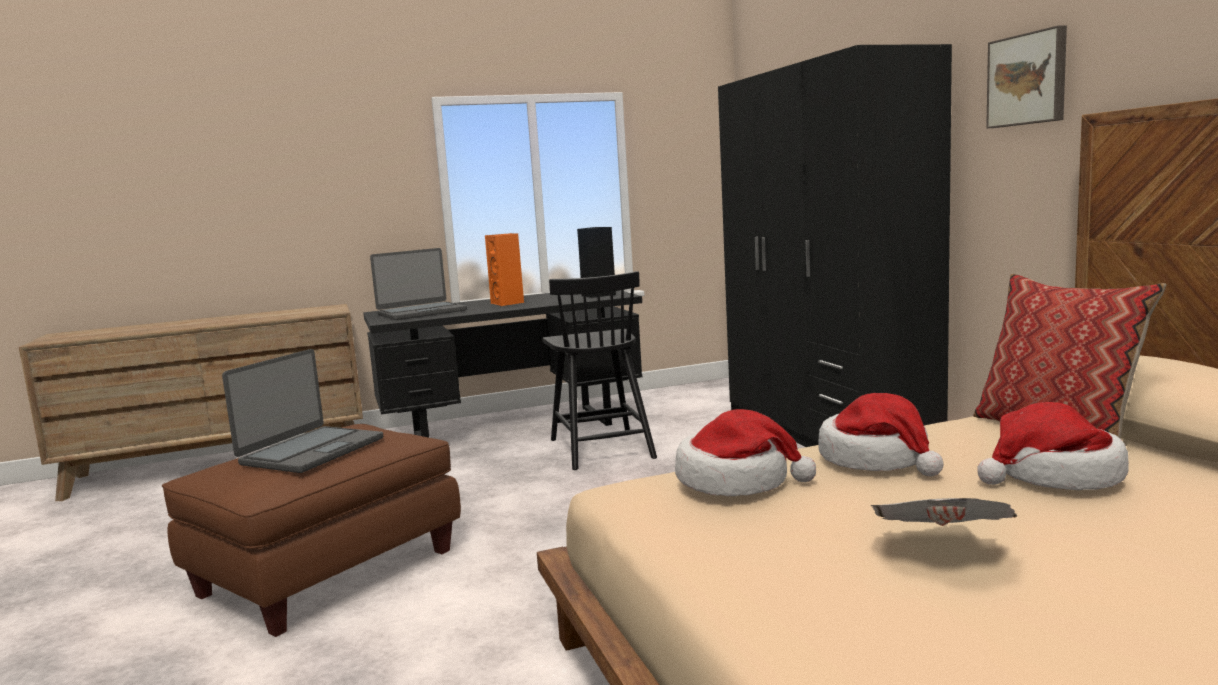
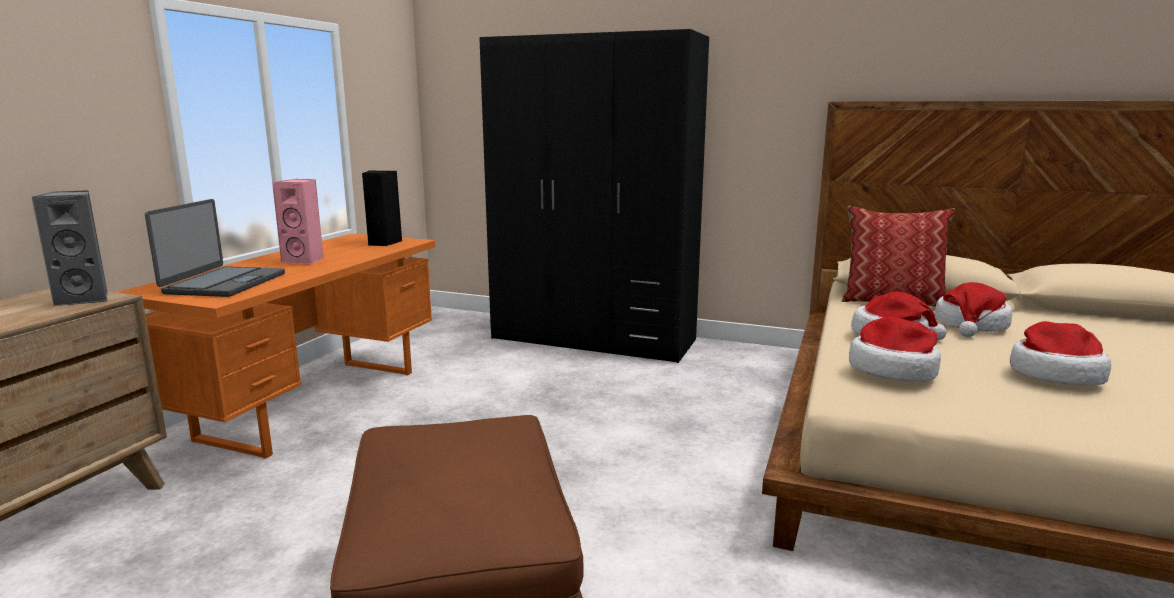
camera: 50 degrees left, 5 degrees up
(311, 451) = (465, 468): laptop -> none
(327, 311) = (86, 299): none -> grey speaker
(508, 303) = (305, 260): orange speaker -> pink speaker
(513, 429) = (314, 402): black desk -> orange desk
(601, 448) = (451, 395): black chair -> none
(941, 548) = (1054, 374): newspaper -> hat
(1028, 79) = (773, 72): picture -> none

